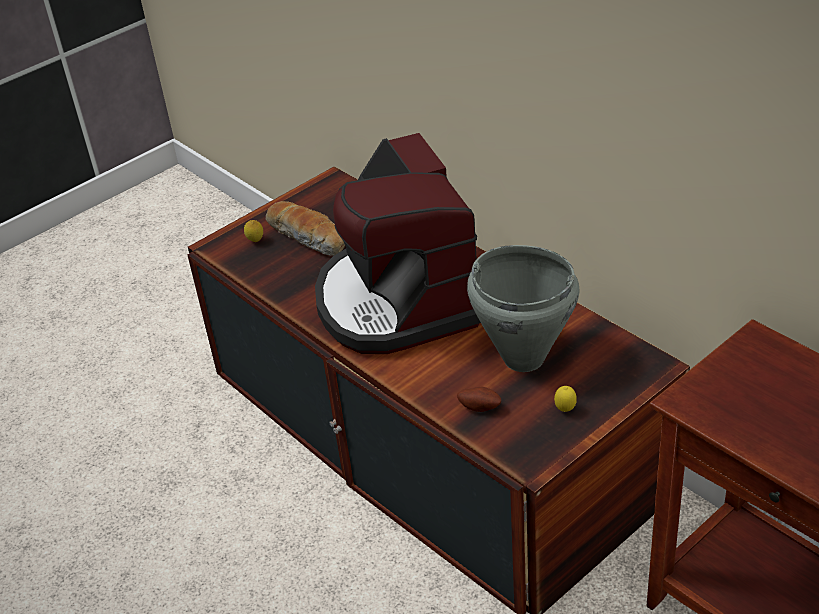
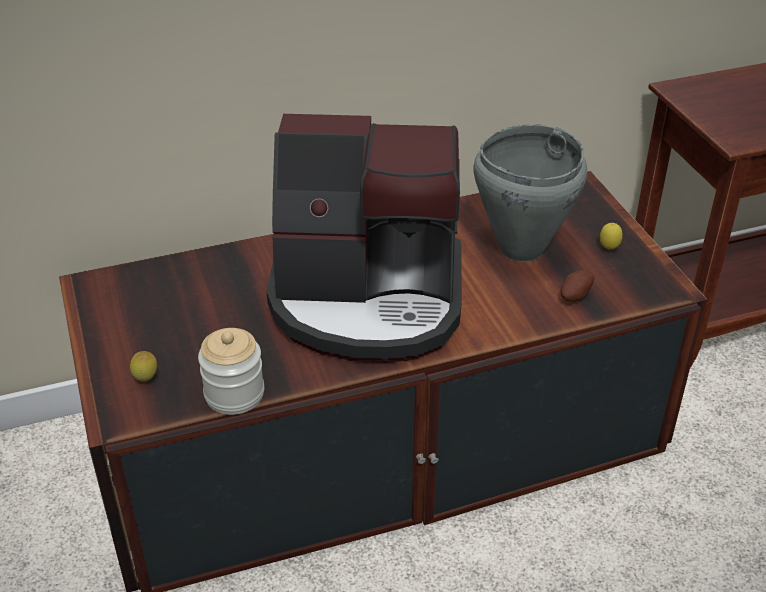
camera: 70 degrees left, 0 degrees up
(261, 280) = (234, 394): none -> jar
(309, 237) = (185, 333): bread -> none

